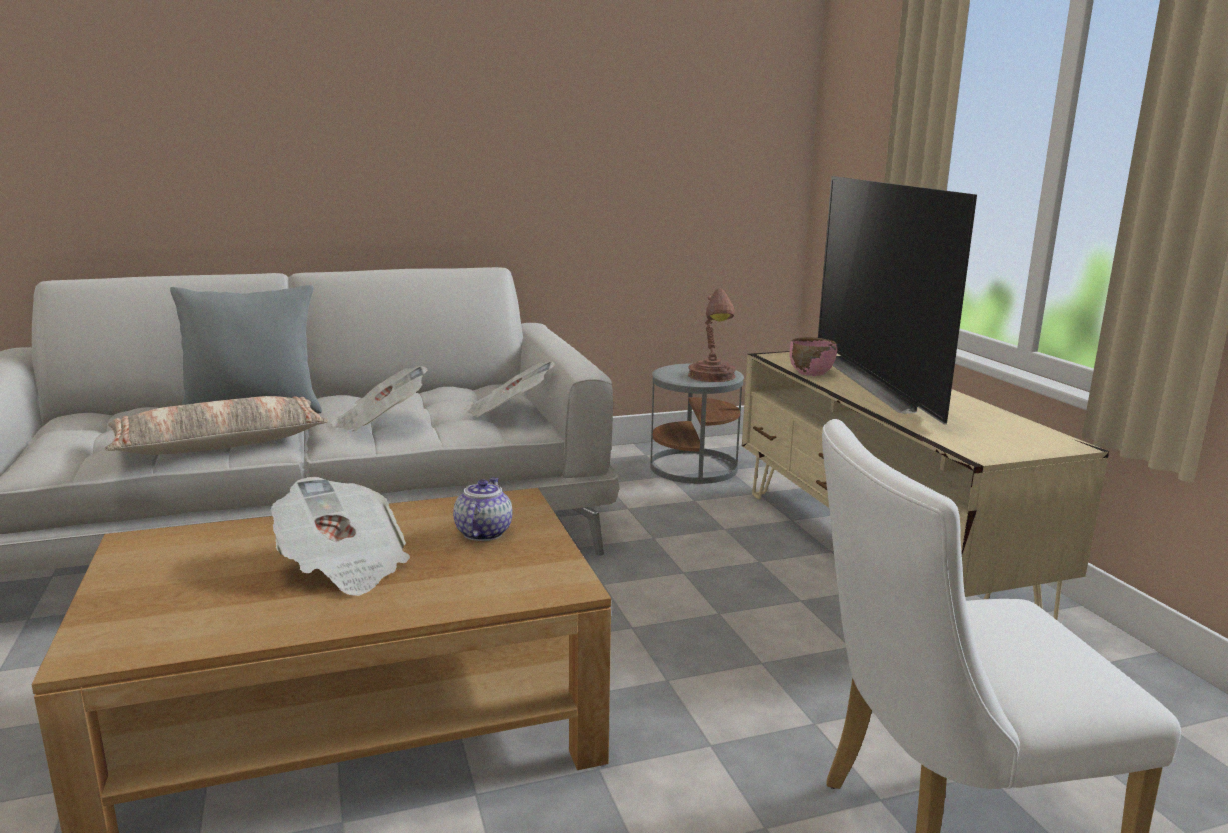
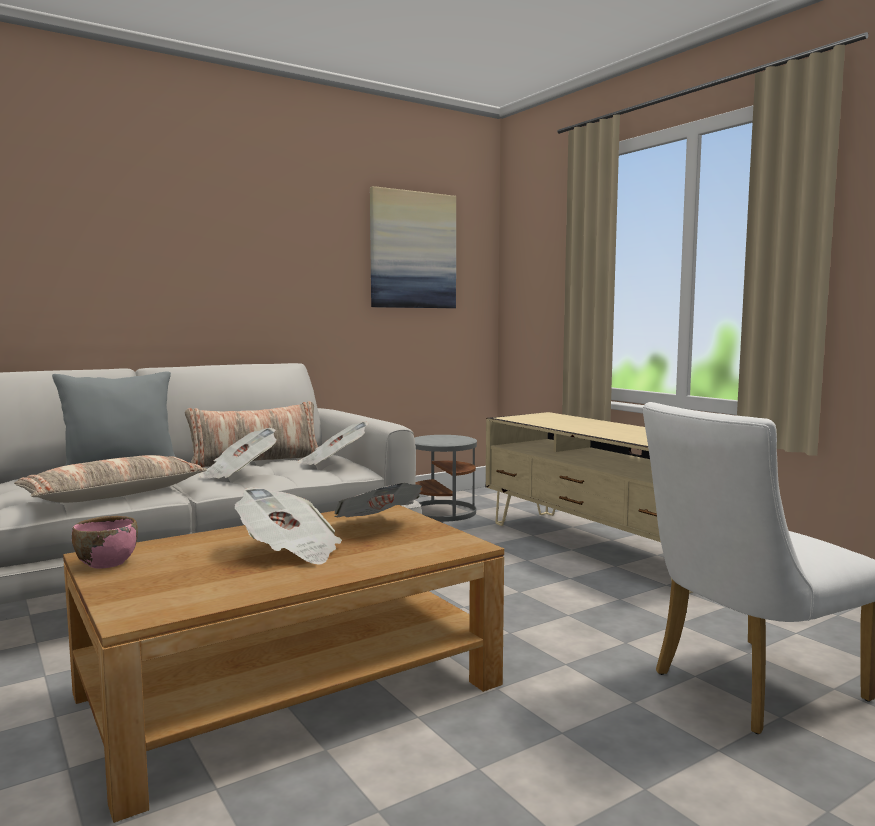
camera: 15 degrees left, 10 degrees down
(422, 399) = (256, 461): none -> pillow
(483, 532) = (377, 526): teapot -> newspaper
(681, 105) = (412, 250): none -> picture
(712, 377) = (455, 440): brown table lamp -> none
(810, 372) = (540, 423): pink bowl -> pink bowl (106, 563)
(883, 382) = (592, 425): television -> none

